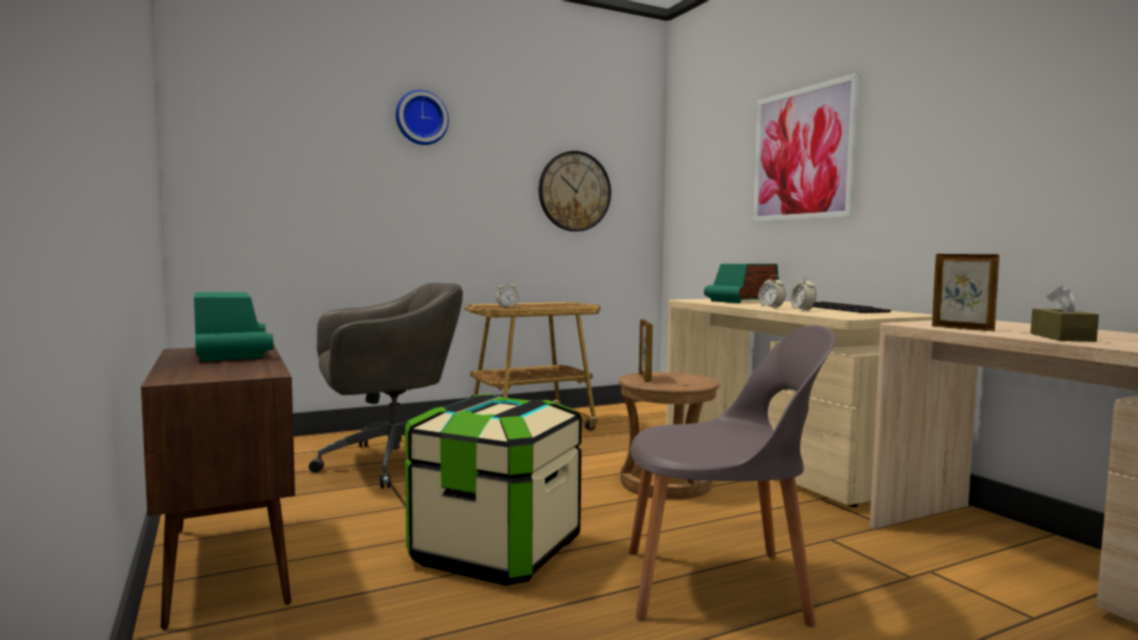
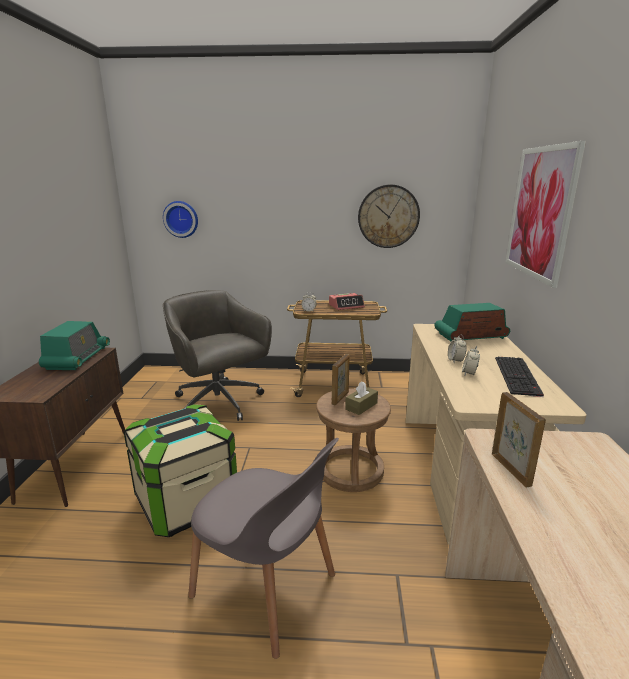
camera: 30 degrees right, 15 degrees up
(389, 463) = (219, 403): grey office chair -> grey office chair turned 135 degrees counterclockwise
(421, 118) = (269, 170): wall clock -> wall clock (181, 219)
(544, 304) = (346, 306): none -> alarm clock
(1061, 337) = (564, 532): brown tissue box -> brown tissue box (361, 406)

